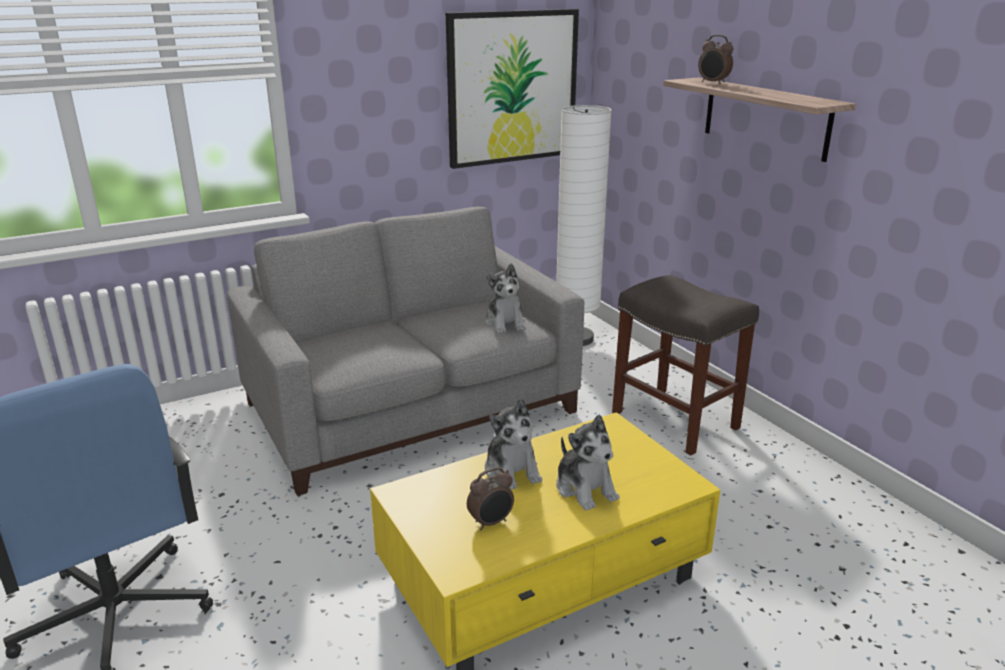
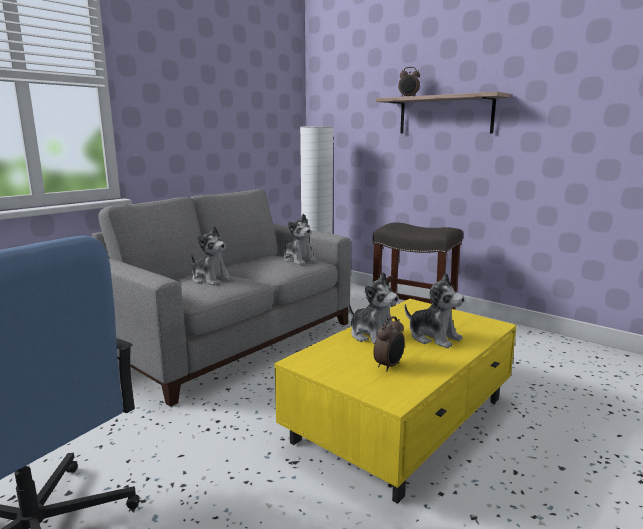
camera: 20 degrees left, 10 degrees down
(371, 345) = (211, 279): none -> plush toy
(512, 88) = (262, 117): picture -> none

